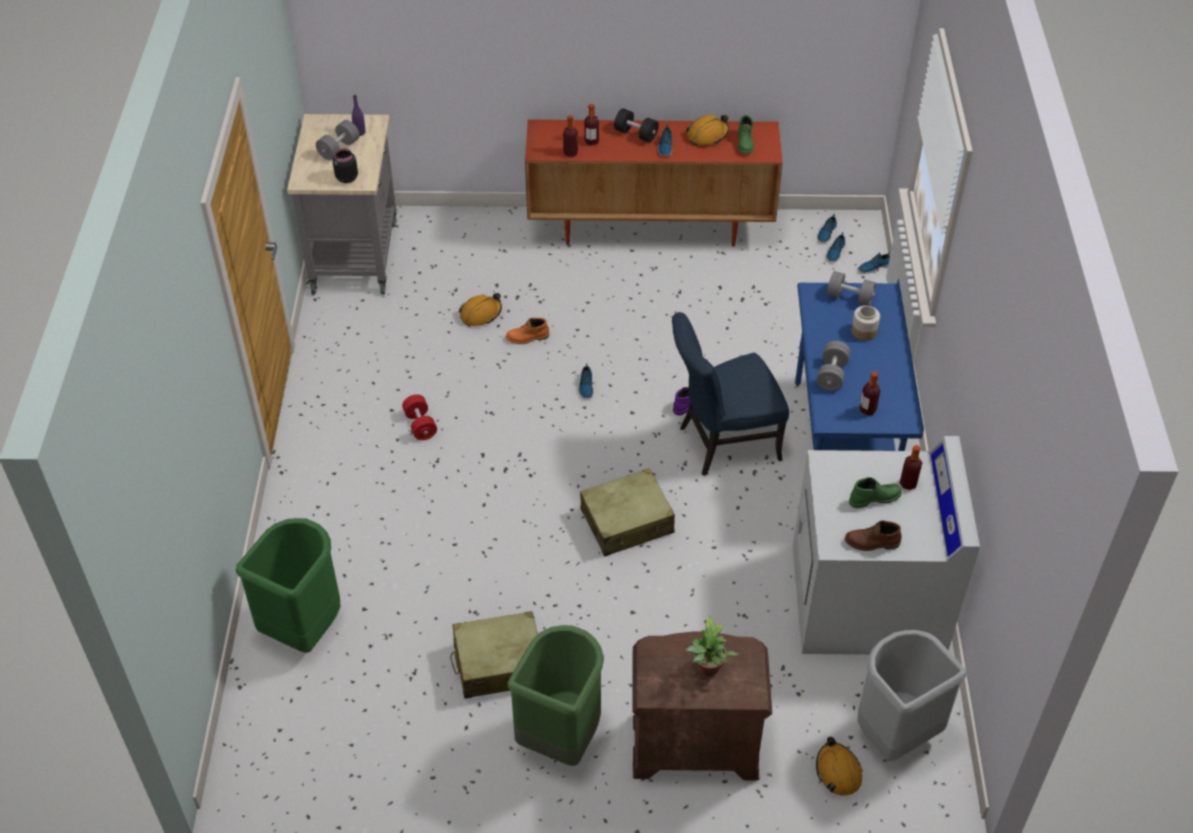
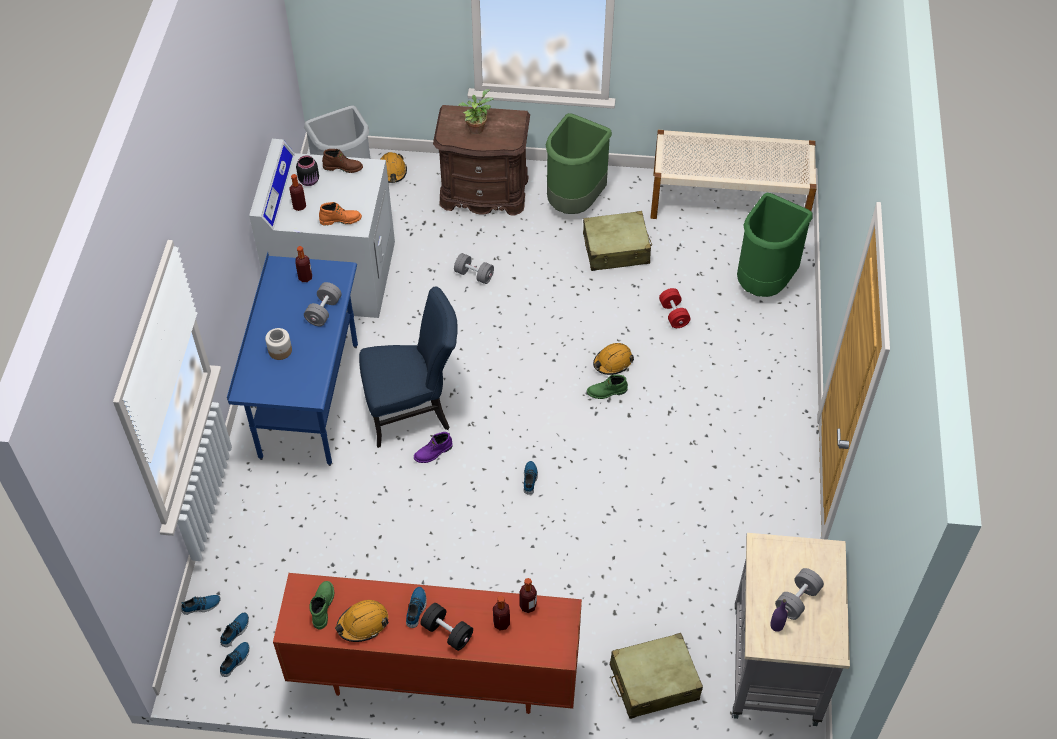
camera: 175 degrees left, 5 degrees up
(333, 759) = (729, 200): none -> beige bench
(346, 178) = (782, 553): black jar -> black jar (309, 181)
(420, 425) = (686, 448): red dumbbell -> red dumbbell (673, 314)
(481, 314) = (631, 574): orange hard hat -> orange hard hat (612, 362)
(527, 338) = (583, 539): orange boot -> orange boot (341, 220)
(627, 522) = (508, 346): beige suitcase -> beige suitcase (653, 682)
(849, 297) = (279, 387): grey dumbbell -> grey dumbbell (474, 275)
(874, 498) = (329, 198): green boot -> green boot (607, 392)

